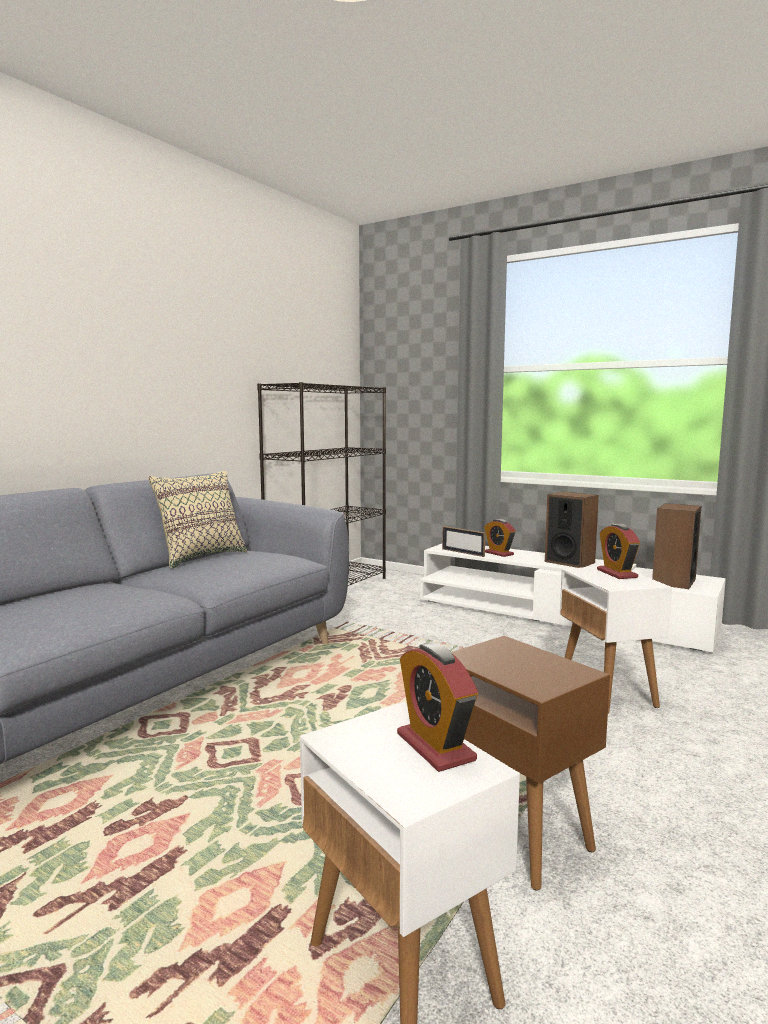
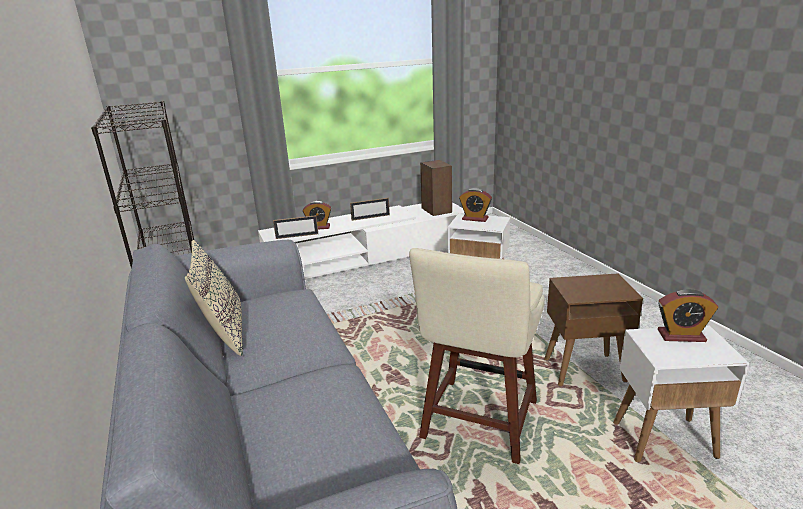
camera: 55 degrees left, 15 degrees up
(294, 772) = (477, 423): none -> beige stool
(569, 562) = (370, 217): speaker -> picture frame

